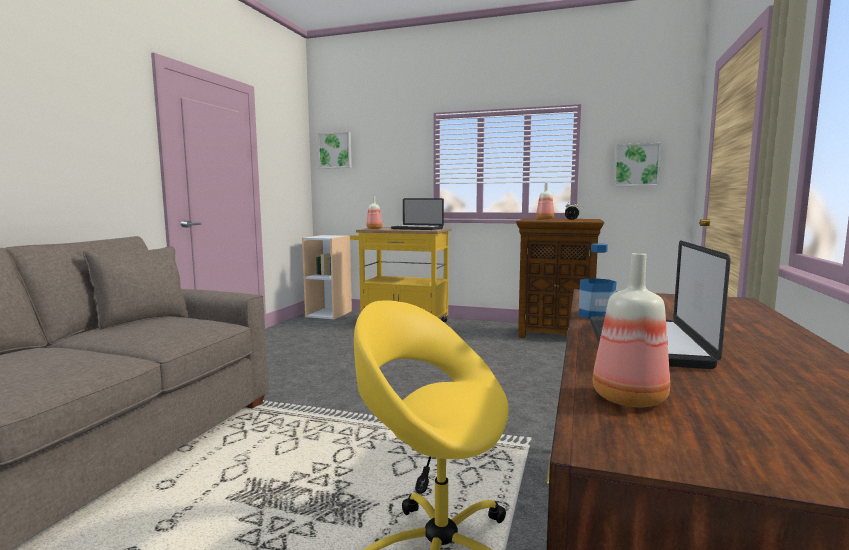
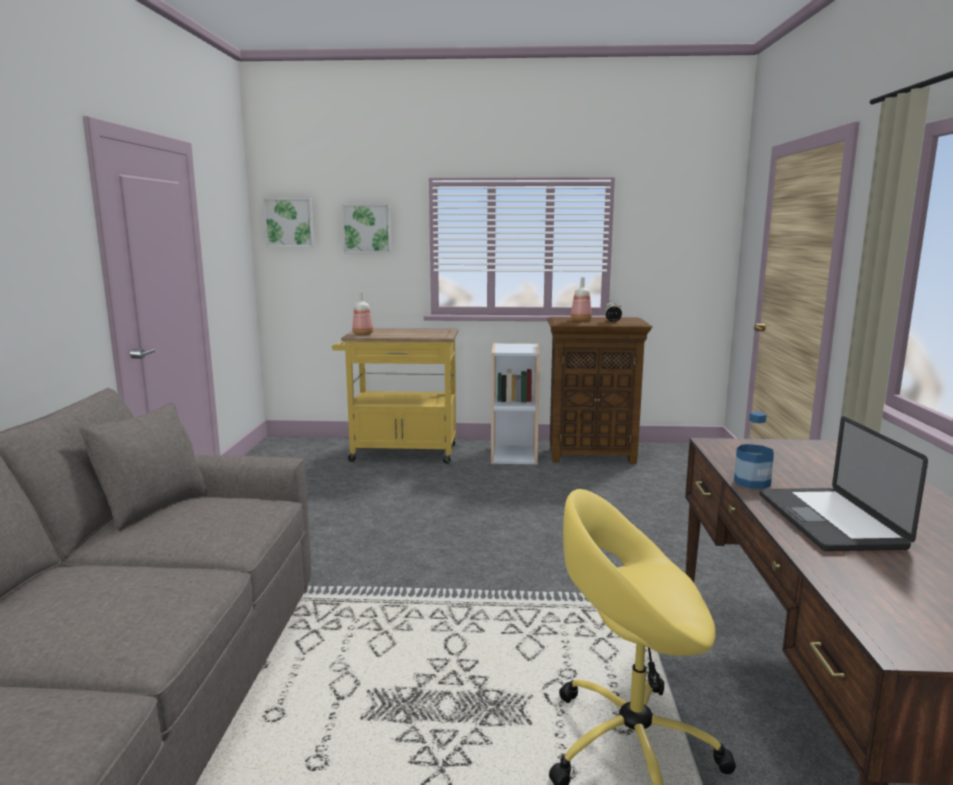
camera: 15 degrees left, 5 degrees up
(329, 313) = (293, 444): bookcase -> bookcase (514, 455)
(417, 228) = (419, 332): laptop -> none
(628, 399) = (877, 595): bottle -> none
(636, 165) = (676, 252): picture -> picture (367, 228)

